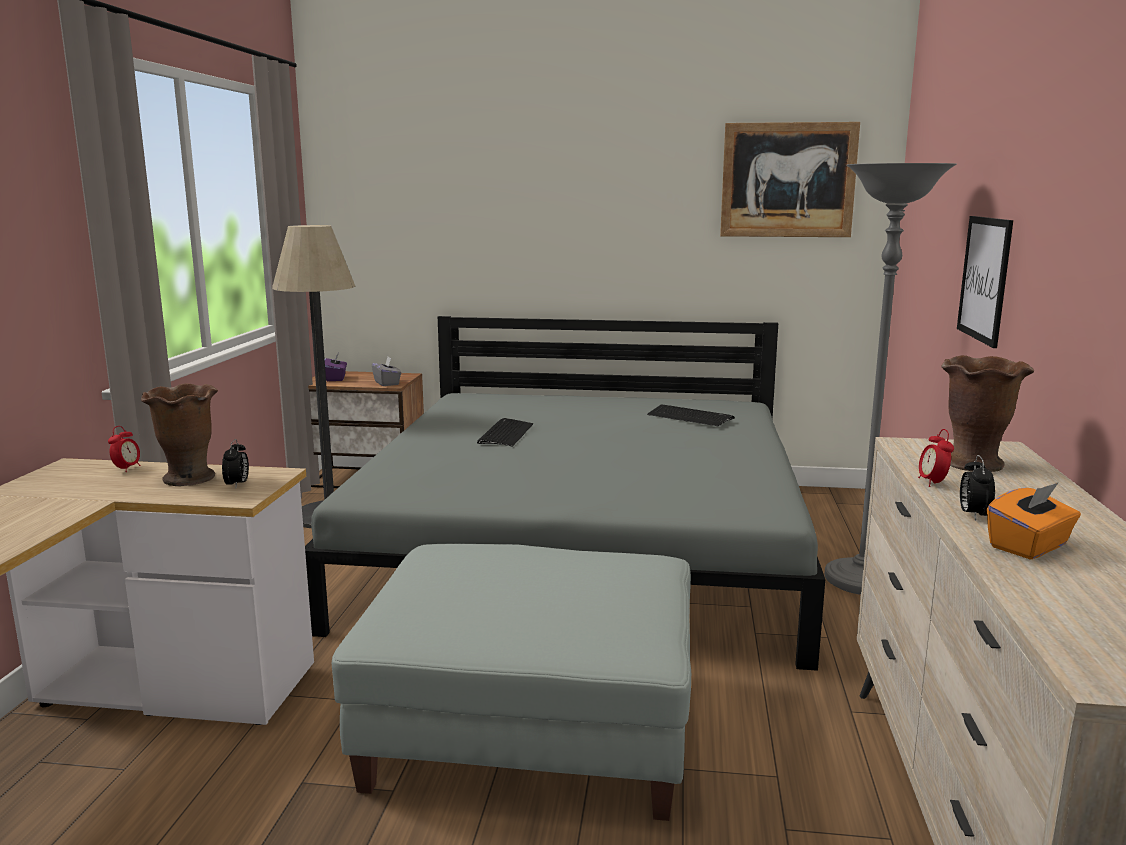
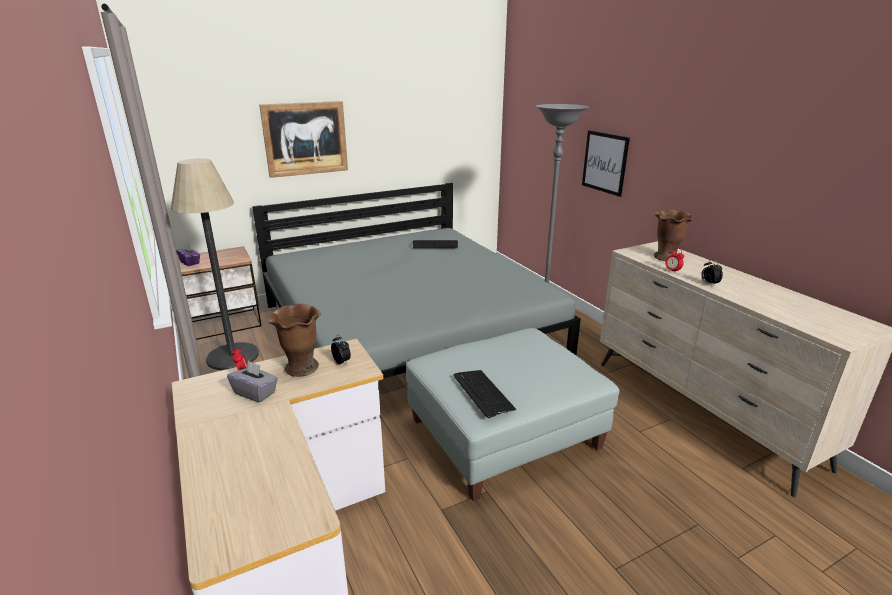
camera: 35 degrees left, 10 degrees up
(387, 383) = (235, 259): grey tissue box -> grey tissue box (255, 393)
(505, 434) = (357, 278): keyboard -> keyboard (482, 393)
(788, 180) = (451, 102): picture -> picture (305, 139)
(1029, 546) = (745, 293): orange tissue box -> none

